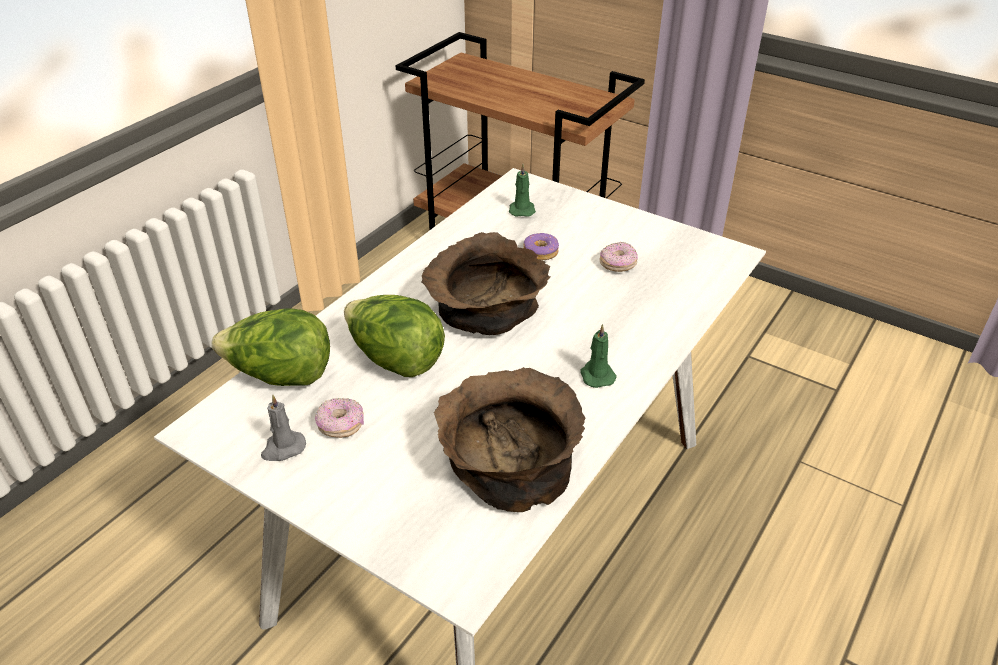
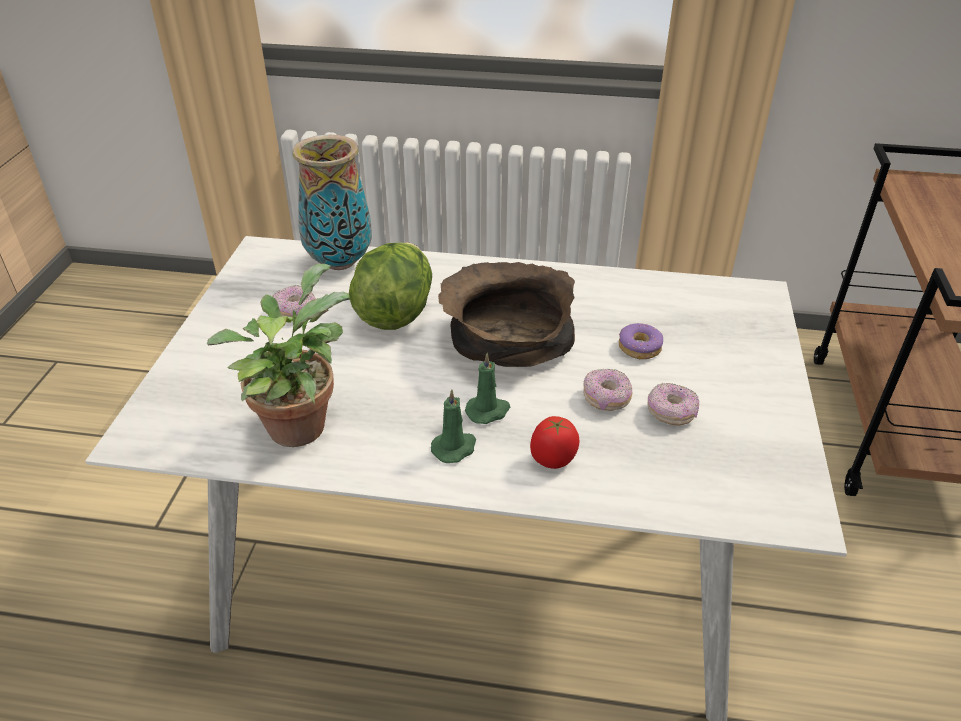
camera: 65 degrees right, 0 degrees up
(281, 376) = (339, 262): lettuce -> vase
(283, 448) = (256, 294): grey candle -> none
(511, 459) = (298, 422): brown bowl -> potted plant
(521, 209) = (707, 311): green candle -> green candle (488, 411)
(586, 286) = (606, 398): none -> donut
(636, 331) = (553, 460): none -> tomato

